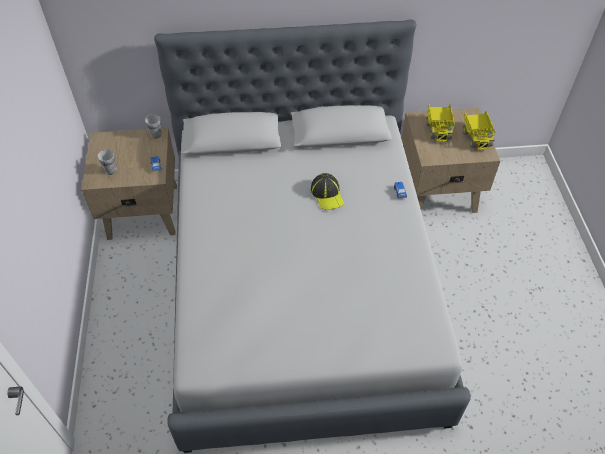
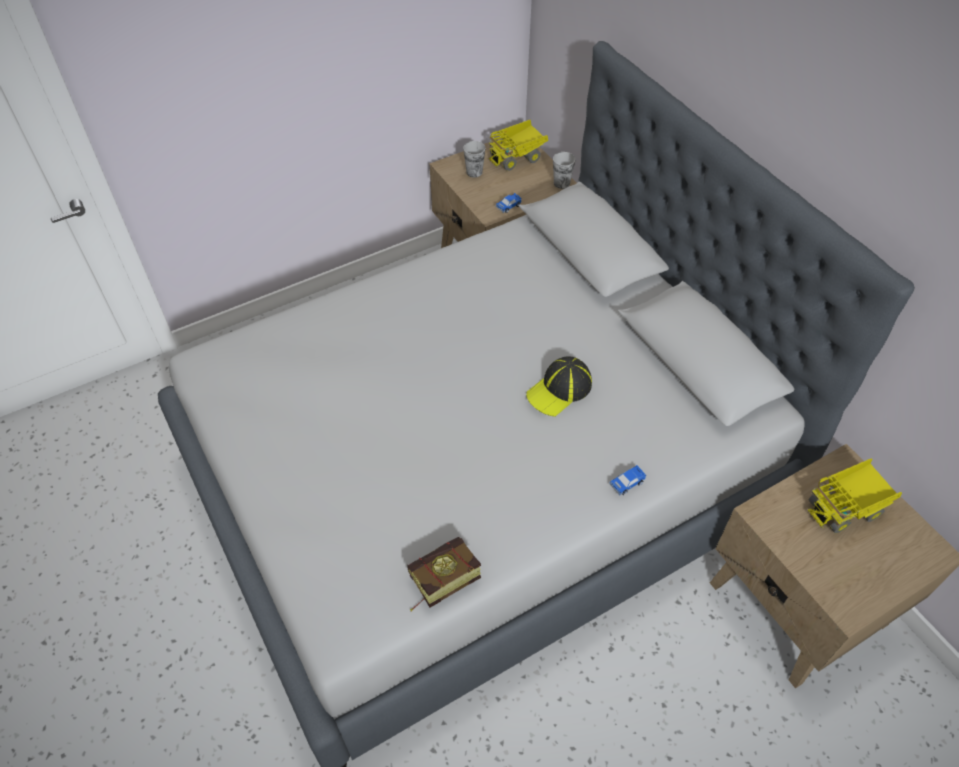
camera: 65 degrees right, 0 degrees up
(424, 291) = (438, 583): none -> book
(476, 137) = (878, 577): toy truck -> toy truck (517, 157)

